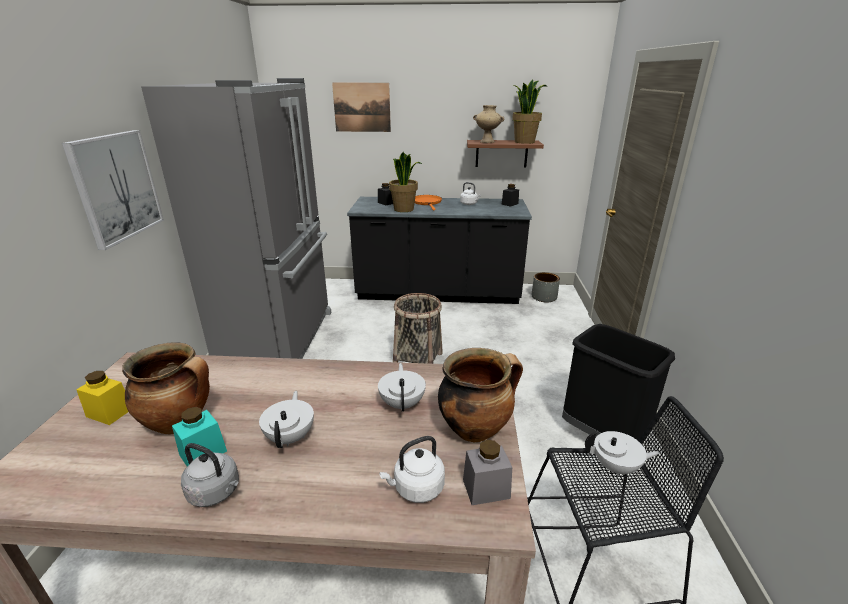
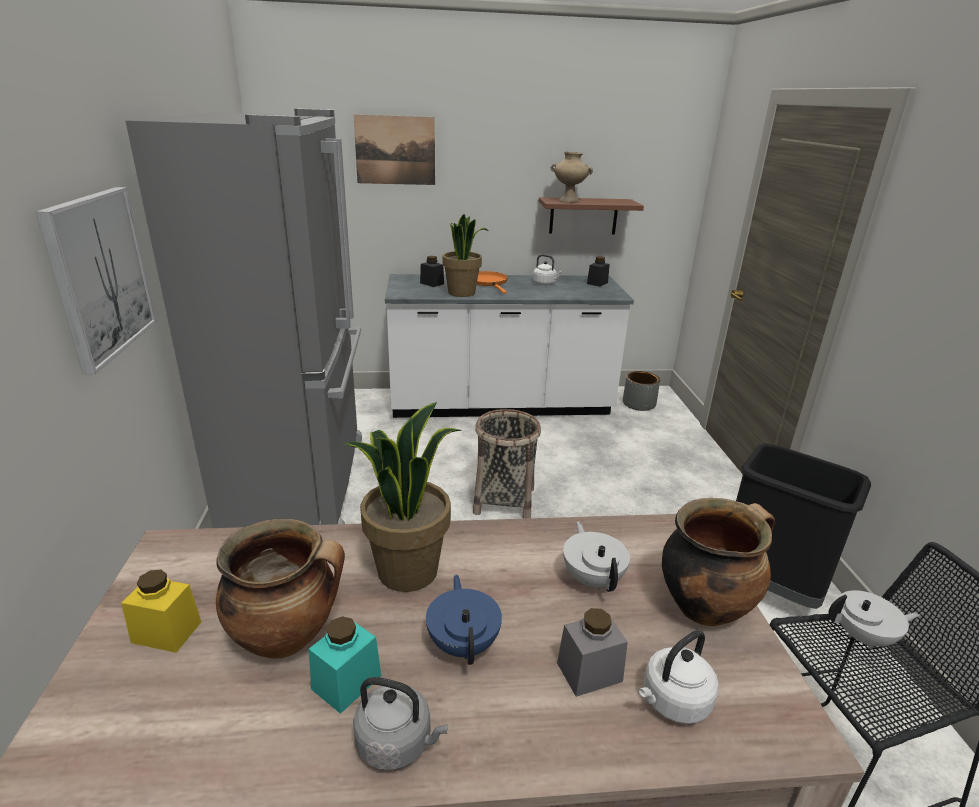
camera: 10 degrees left, 0 degrees up
(291, 436) = (463, 643): white teapot -> blue teapot
(438, 294) = (500, 405): black counter -> white counter
(486, 489) = (761, 692): grey jar -> grey jar (589, 672)
(524, 142) = (616, 201): potted plant -> potted plant (407, 570)

